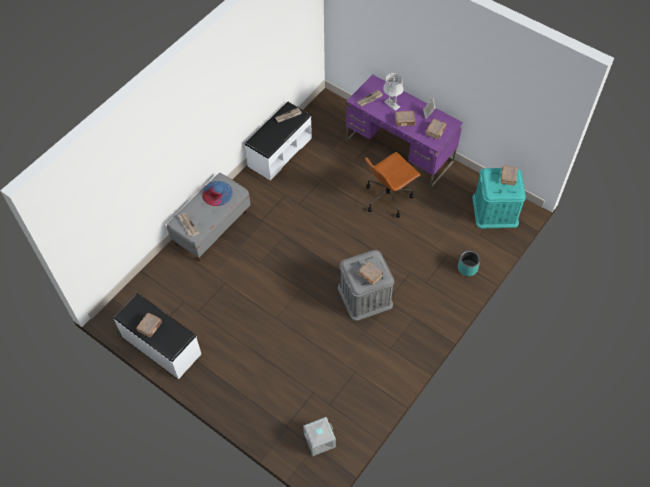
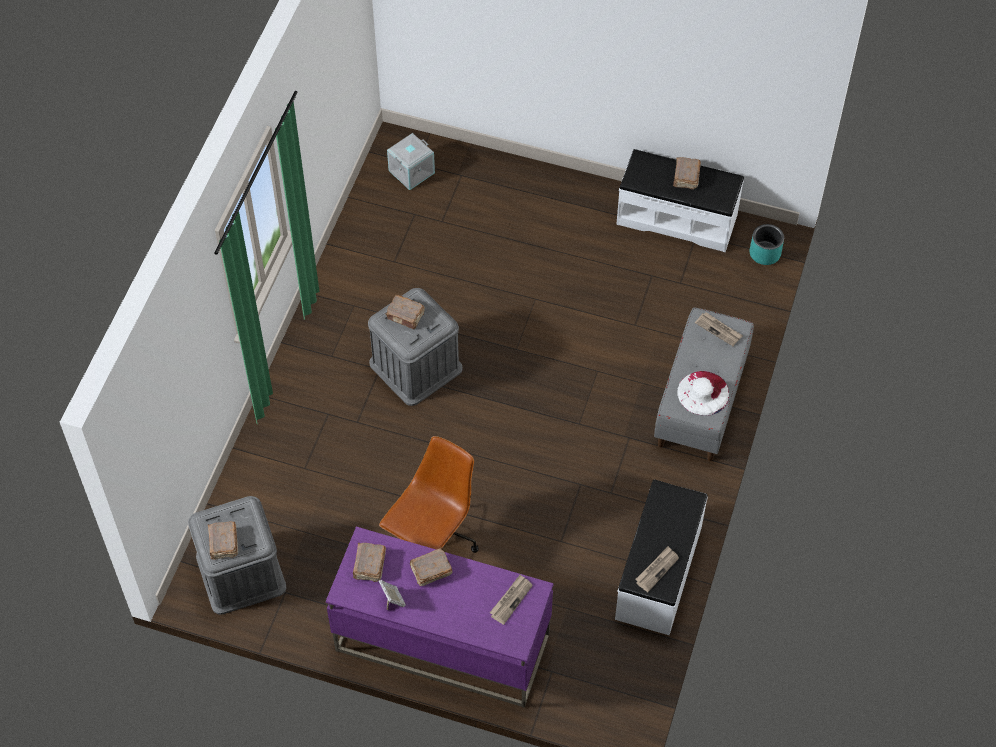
camera: 160 degrees right, 0 degrees up
(217, 193) = (703, 393): blue hat -> white hat
(392, 104) = (466, 600): grey table lamp -> none
(467, 268) = (267, 456): turquoise planter -> turquoise planter (764, 253)
(495, 210) = (241, 572): turquoise storage box -> grey storage box

